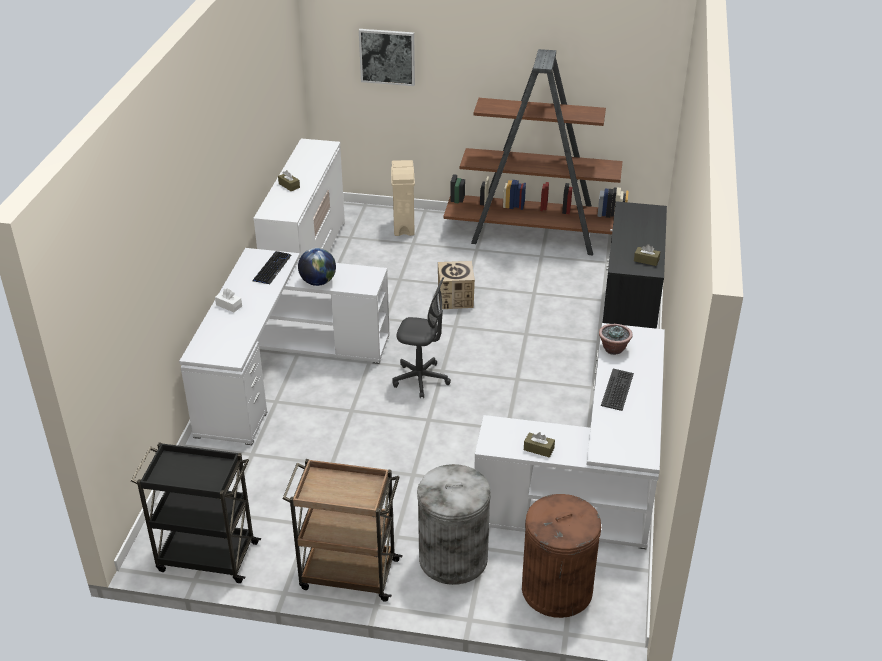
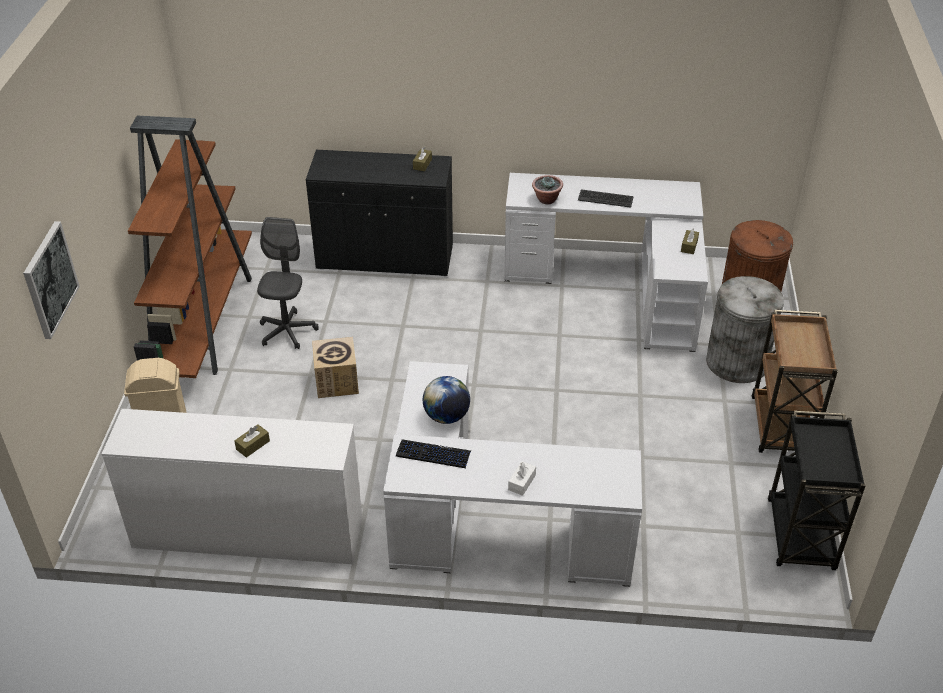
camera: 95 degrees left, 5 degrees up
(421, 379) = (492, 400): grey office chair -> grey office chair (287, 331)

